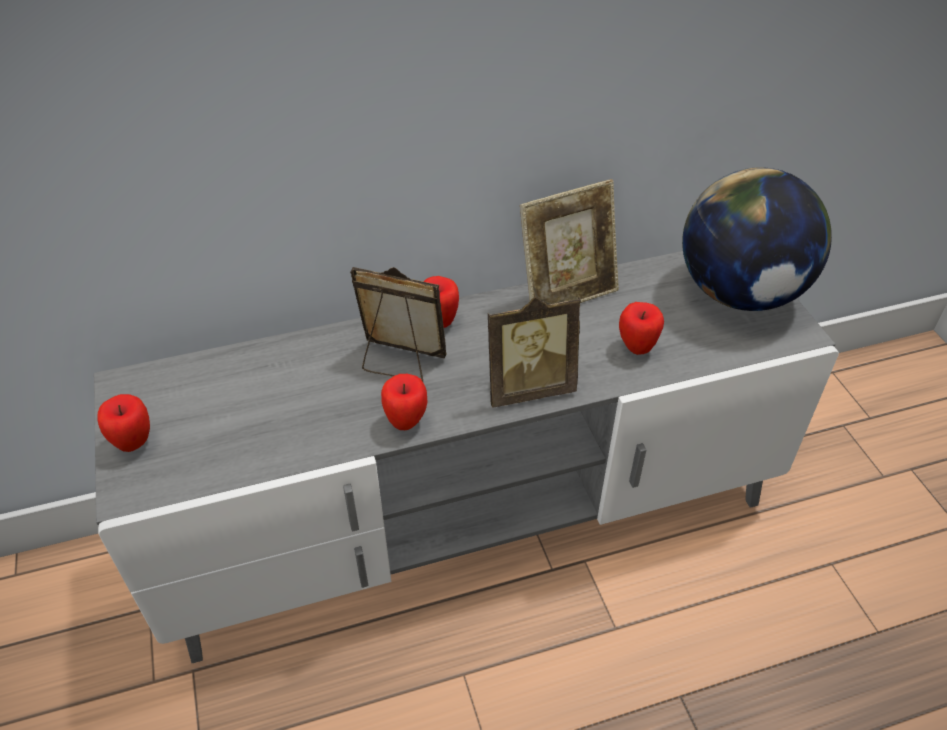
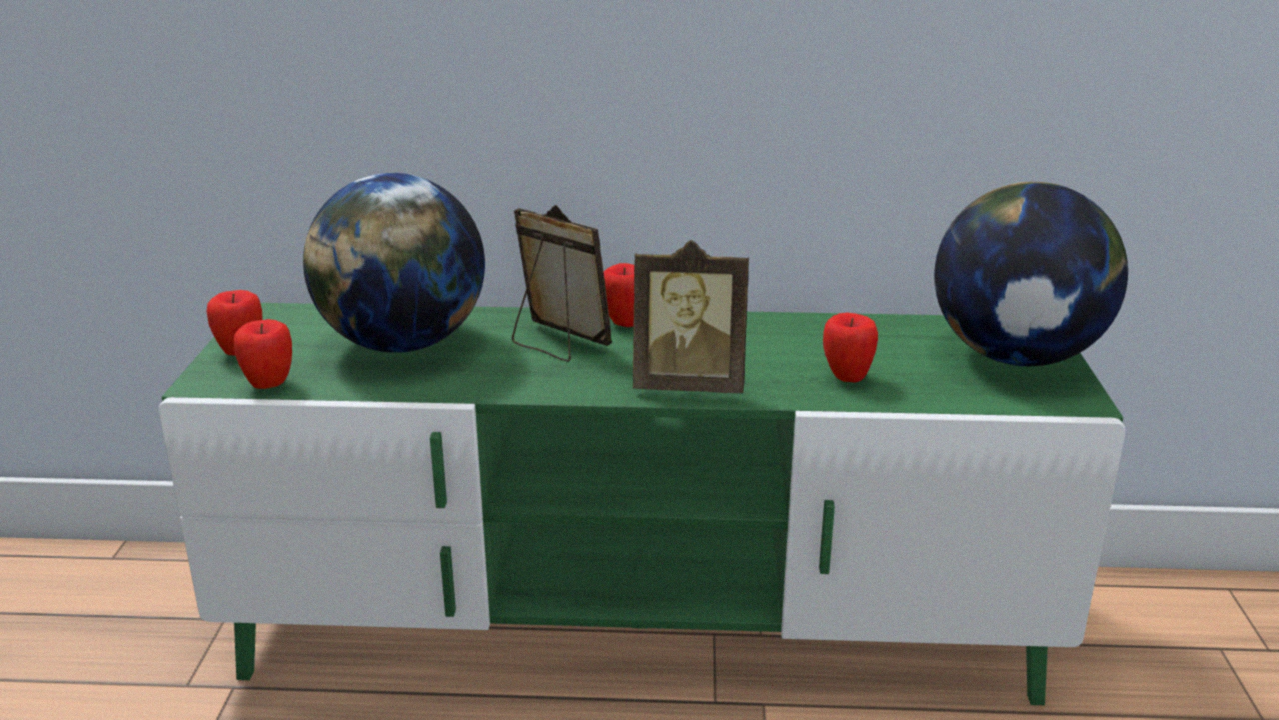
camera: 20 degrees right, 20 degrees down
(272, 396) = (402, 344): none -> globe
(406, 422) = (529, 386): apple -> apple (269, 385)
(473, 520) = (639, 628): grey tv stand -> green tv stand
(567, 293) = (792, 325): picture frame -> none

